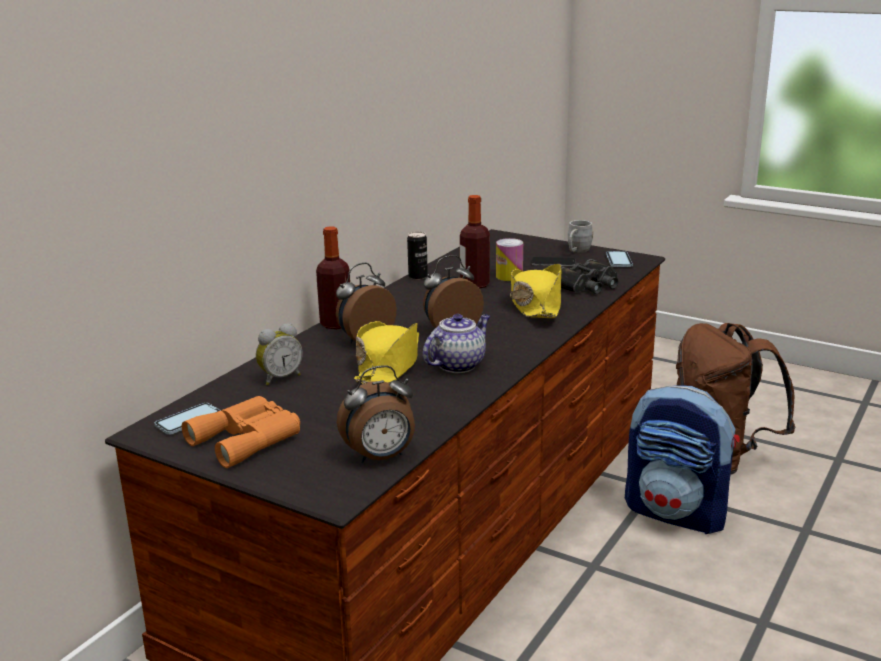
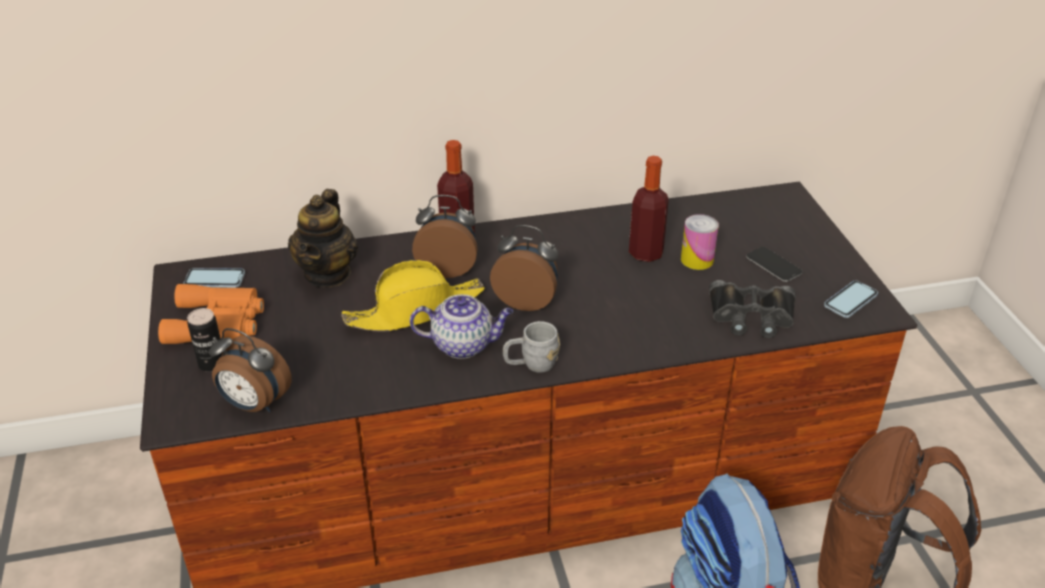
camera: 45 degrees right, 15 degrees up
(280, 378) = (328, 273): alarm clock -> teapot
(418, 276) = (615, 213): can -> can (212, 364)
(535, 304) = (654, 313): yellow hat -> none
(577, 251) = (830, 261): grey mug -> grey mug (531, 364)

